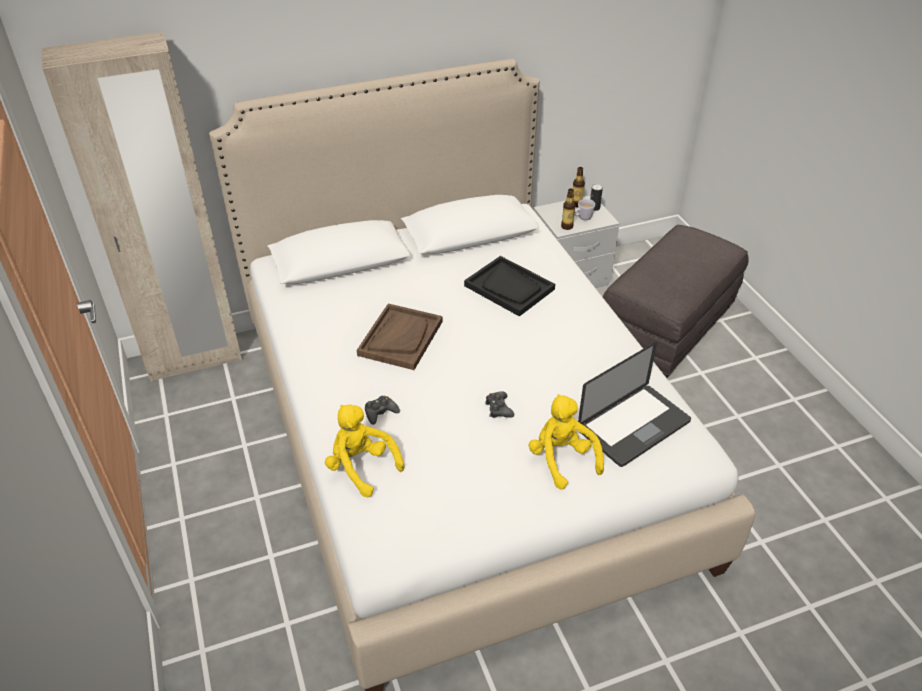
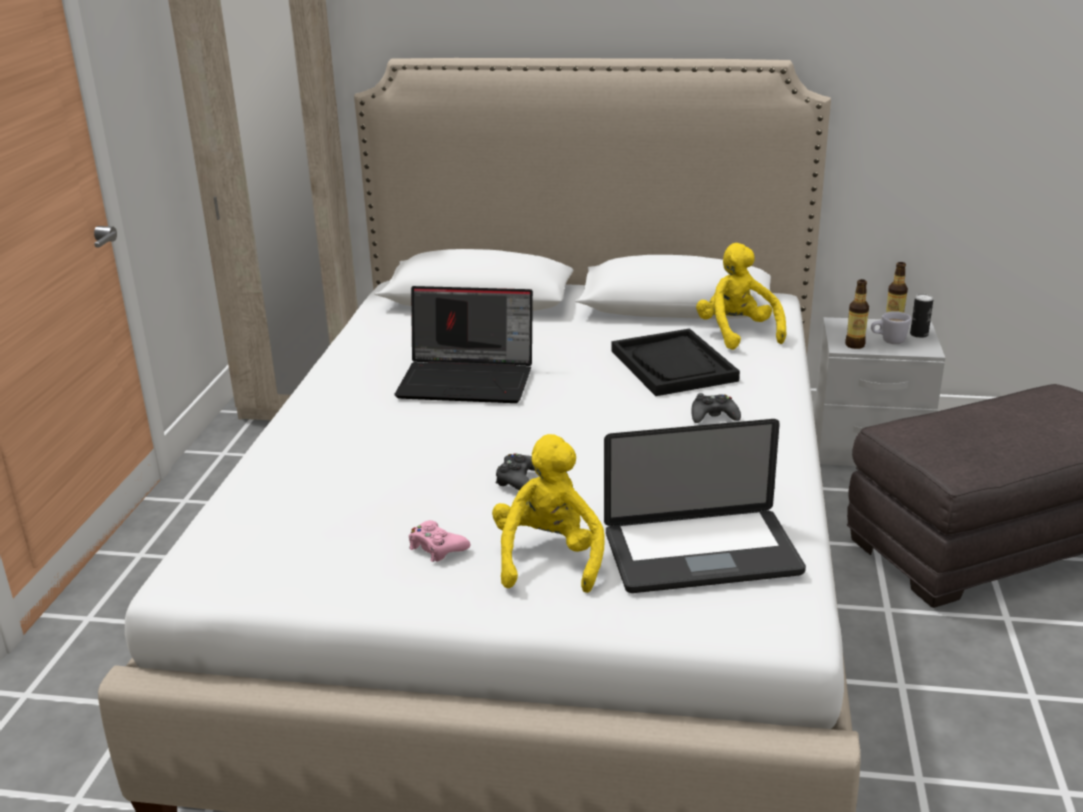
camera: 30 degrees right, 15 degrees down
(361, 467) = (273, 484): yellow plush toy -> yellow plush toy (737, 333)
(380, 412) = (360, 441): black game controller -> black game controller (713, 416)
(400, 338) = (469, 379): brown tray -> laptop
(499, 476) = (437, 548): none -> pink game controller

